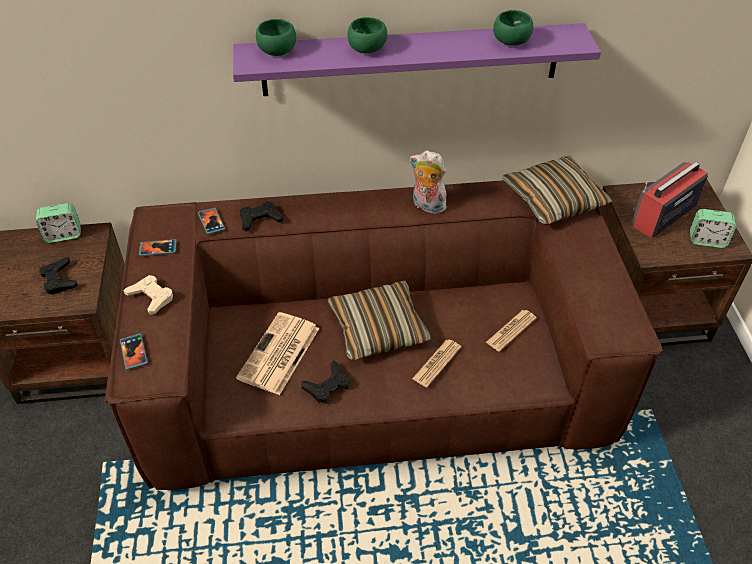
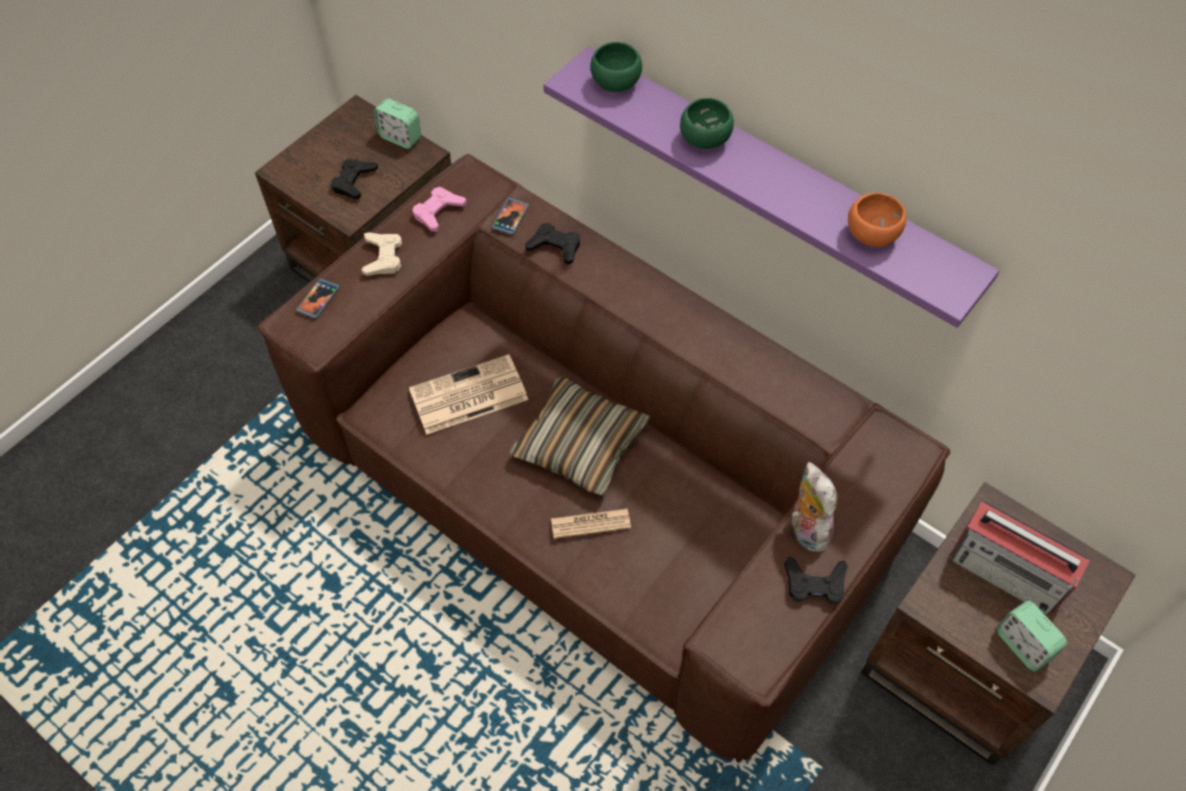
camera: 45 degrees right, 10 degrees up
(158, 248) = (438, 212): phone -> pink game controller
(327, 386) = (473, 461): black game controller -> black game controller (815, 583)
(426, 206) = (728, 354): plush toy -> plush toy (805, 528)
(511, 330) = (700, 554): newspaper -> none
(512, 42) = (872, 236): green bowl -> orange bowl
(554, 200) = (875, 453): pillow -> none
(662, 216) = (1008, 573): radio -> radio turned 150 degrees counterclockwise

